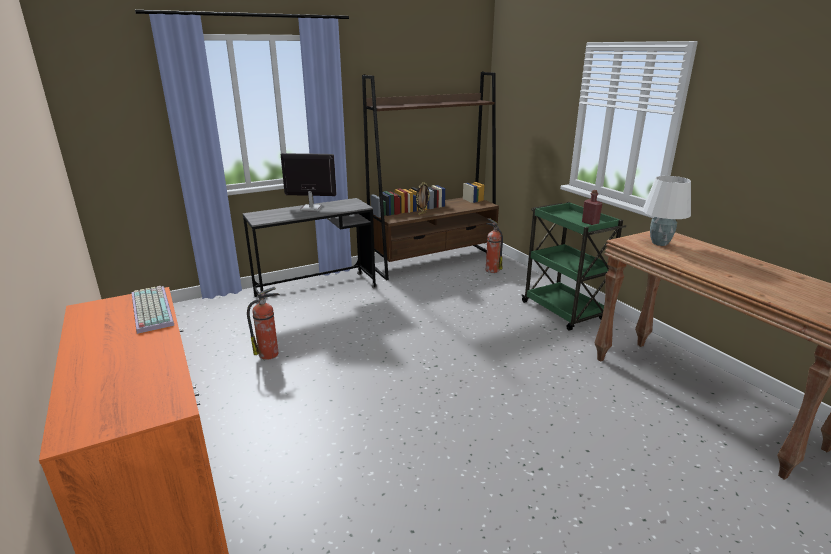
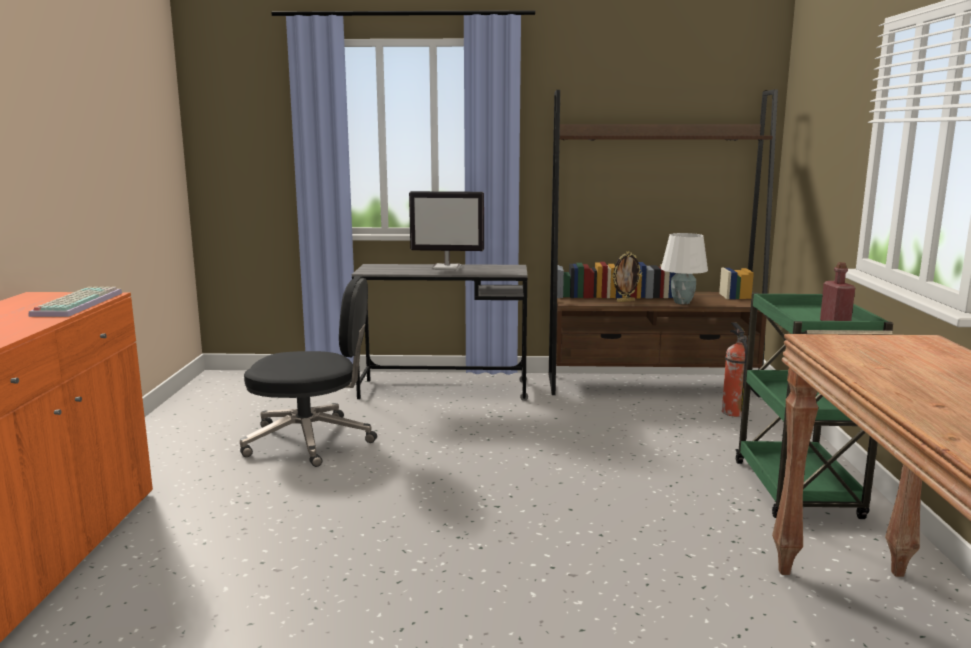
camera: 30 degrees right, 10 degrees down
(270, 354) = (311, 441): fire extinguisher -> black office chair
(311, 208) = (447, 268): monitor -> monitor turned 150 degrees clockwise
(659, 243) = (882, 349): white table lamp -> white table lamp (681, 302)

